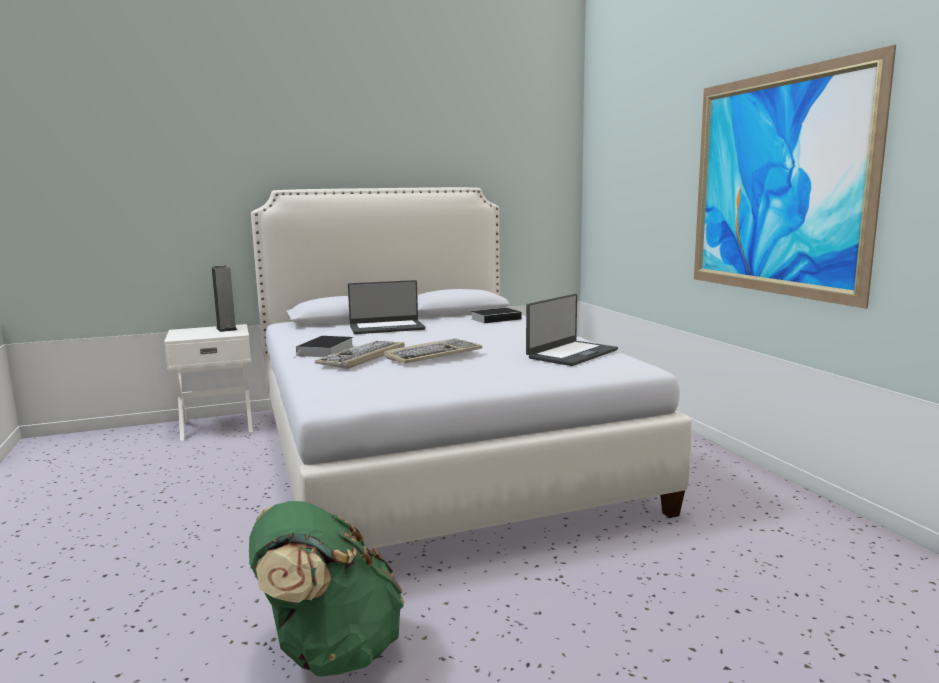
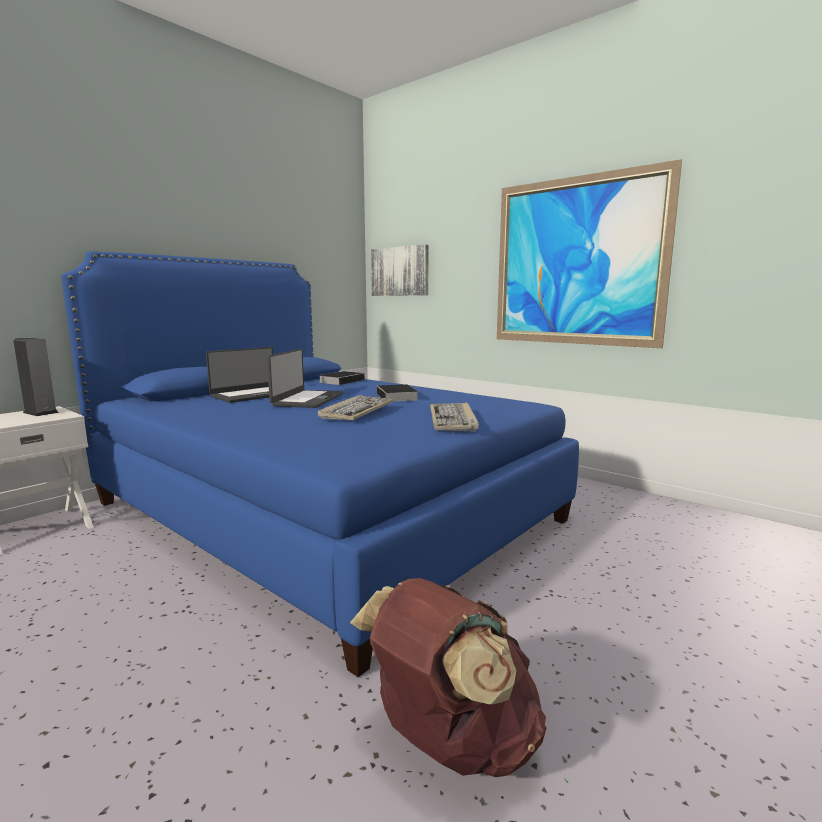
camera: 30 degrees left, 0 degrees up
(325, 351) = (231, 420): book -> book (397, 397)
(329, 651) = (450, 742): green backpack -> brown backpack
(362, 357) = (288, 420): keyboard -> keyboard (453, 420)
(433, 453) = (322, 511): white bed -> blue bed
(571, 354) = (465, 400): laptop -> laptop (307, 399)
(610, 189) = (400, 271): none -> picture

